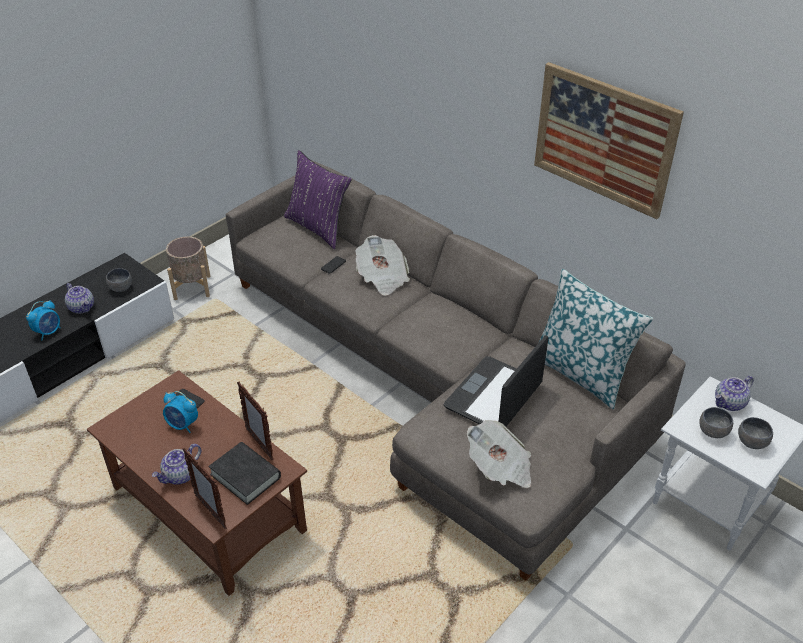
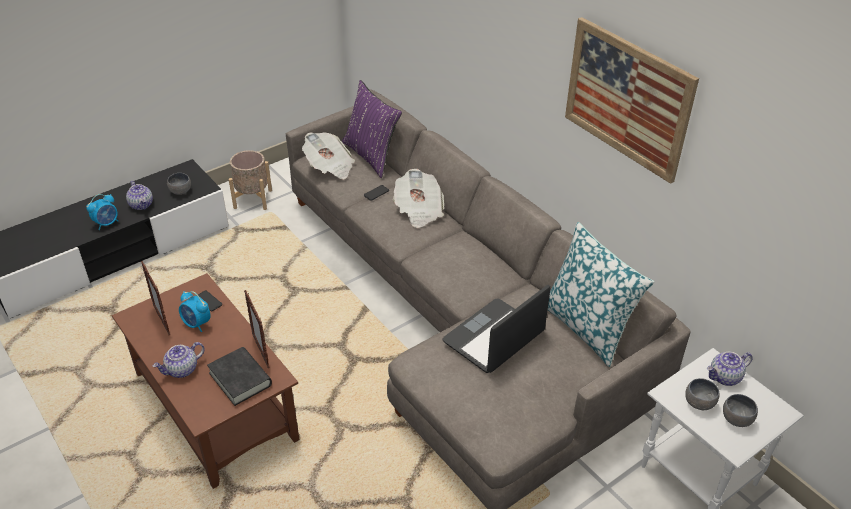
camera: 10 degrees right, 0 degrees up
(210, 511) = (200, 406): picture frame -> picture frame (162, 320)
(500, 467) = (480, 407): newspaper -> newspaper (330, 167)

